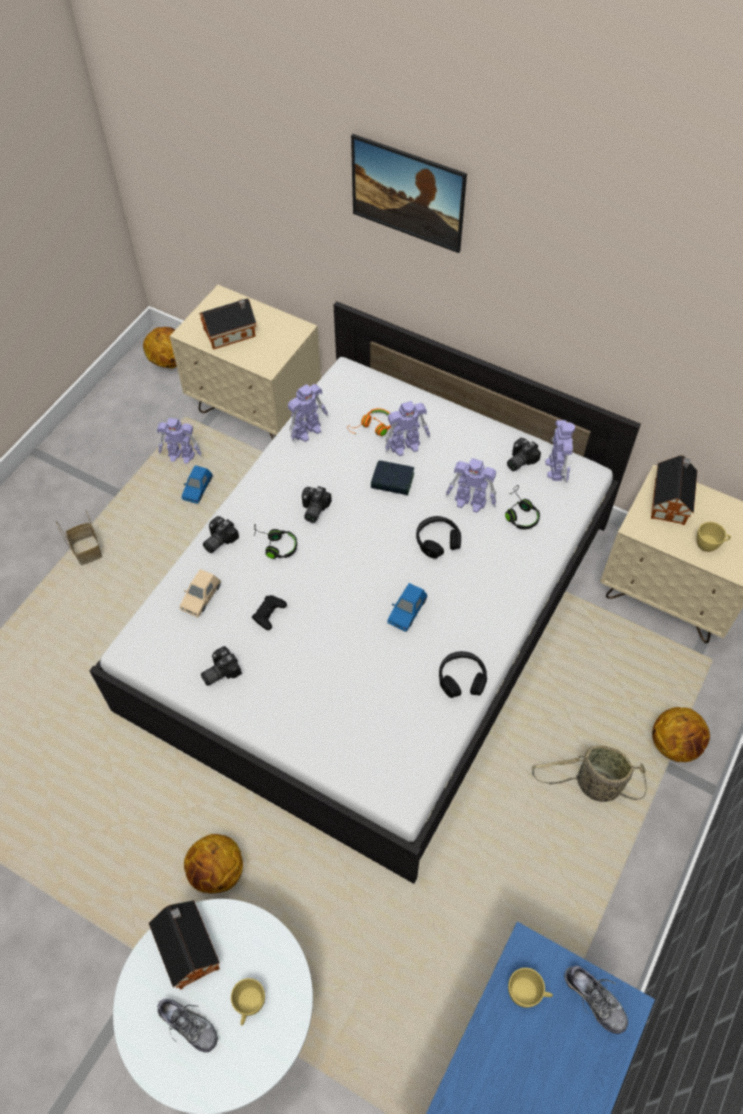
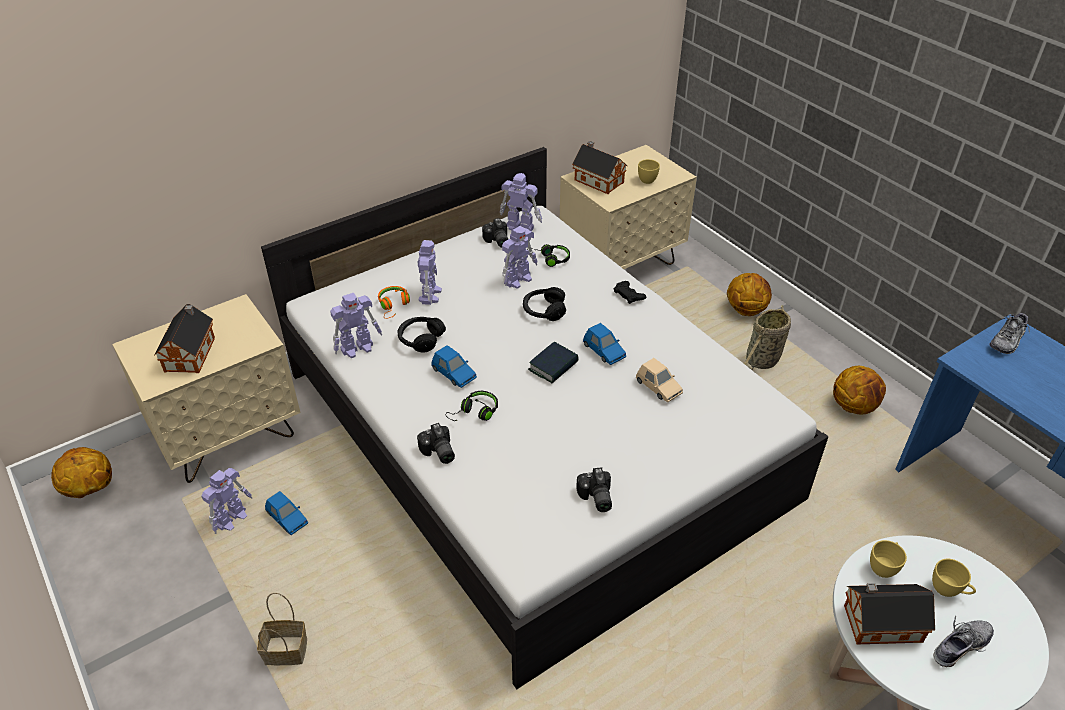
camera: 65 degrees left, 15 degrees down
(201, 597) = (498, 486): beige toy car -> beige toy car (658, 387)
(217, 872) = (747, 646): basketball -> basketball (854, 406)
(269, 613) = (551, 440): black game controller -> black game controller (629, 295)
(308, 430) = (358, 348): toy robot -> toy robot turned 75 degrees clockwise
(313, 509) = (453, 373): camera -> blue toy car
(392, 481) = (462, 314): book -> book (553, 366)
(407, 212) = (307, 92): picture -> none
(462, 678) = (687, 342): black headphones -> black headphones (420, 339)
(527, 993) = (997, 371): yellow cup -> yellow cup (883, 567)
(594, 999) = (1007, 340): shoe -> shoe turned 150 degrees clockwise

